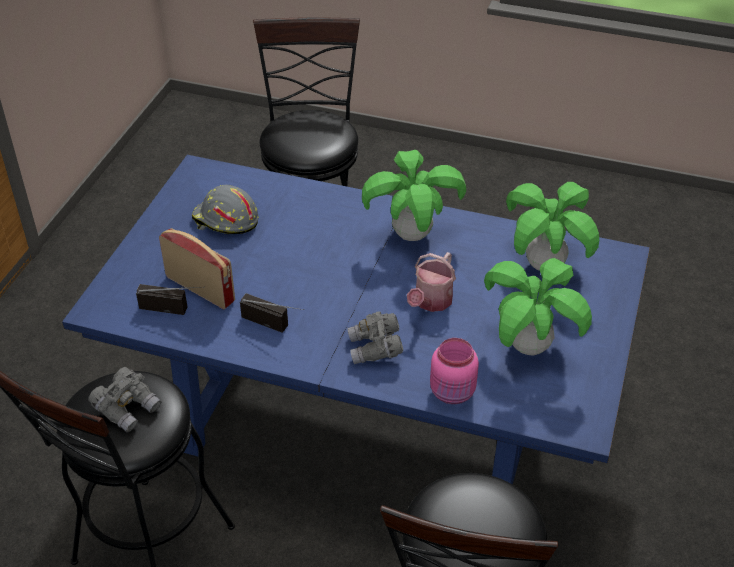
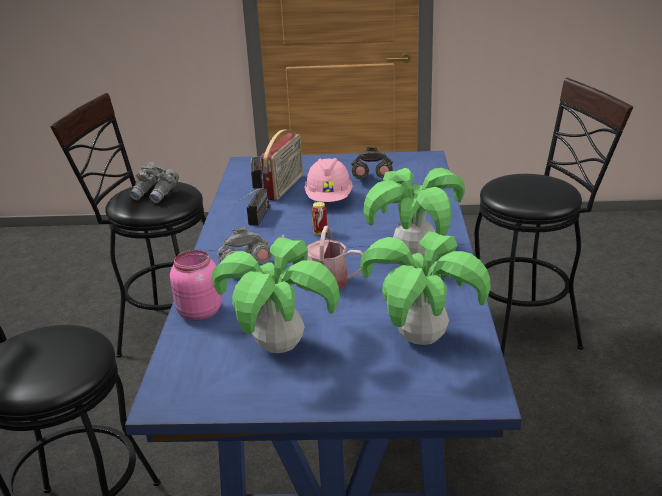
camera: 75 degrees right, 15 degrees down
(225, 221) = (371, 179): grey hard hat -> grey binoculars
(257, 261) = (329, 199): none -> pink hard hat
(332, 283) = (320, 233): none -> can

